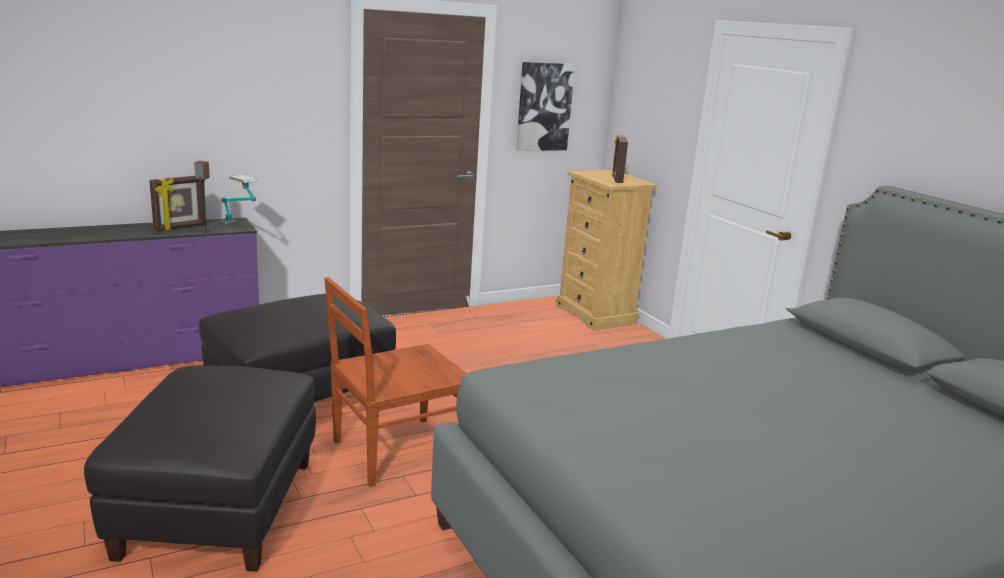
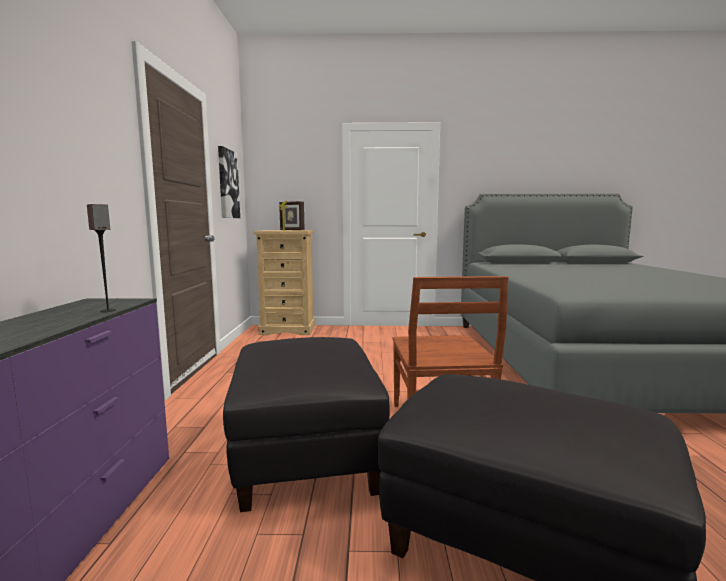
camera: 60 degrees left, 10 degrees down
(180, 227) = (54, 318): picture frame -> none
(240, 226) = (121, 300): table lamp -> none

